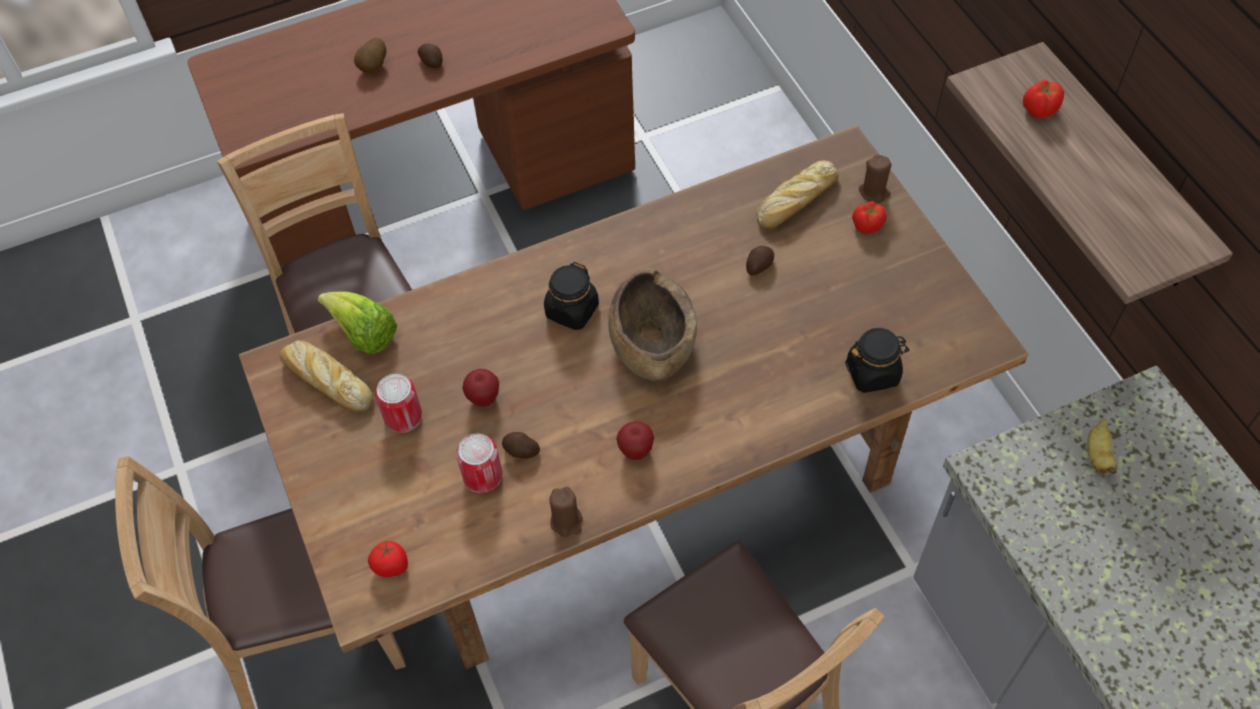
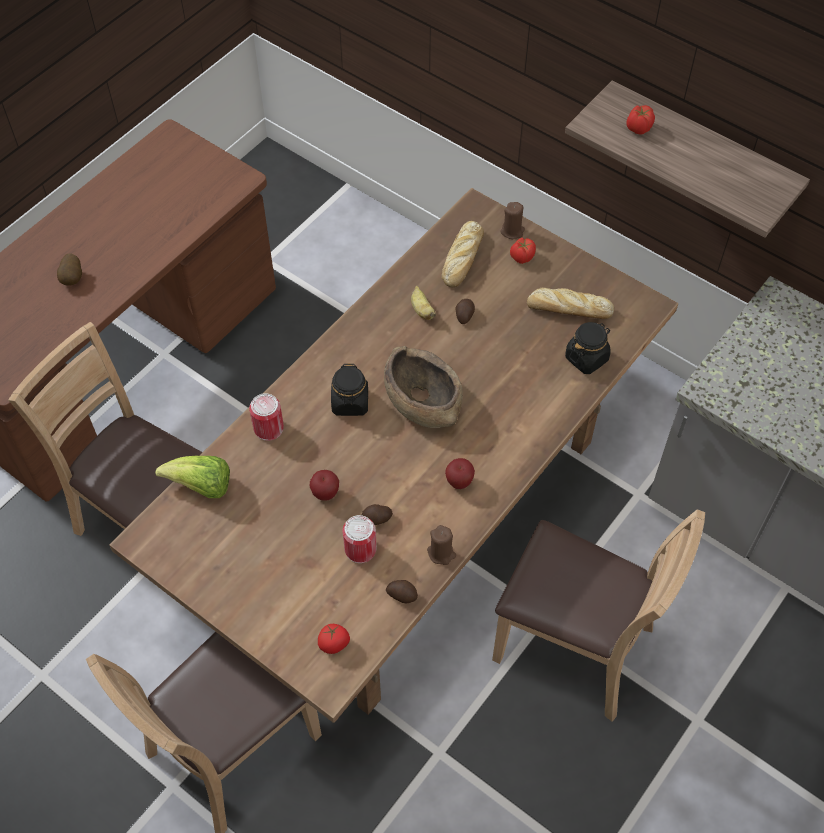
camera: 30 degrees left, 0 degrees up
(326, 380) = (194, 533): bread -> bread (567, 309)
(403, 416) = (272, 533): can -> can (268, 428)
(432, 61) = (118, 257): potato -> potato (402, 594)
(1097, 455) = (768, 349): banana -> banana (422, 310)

